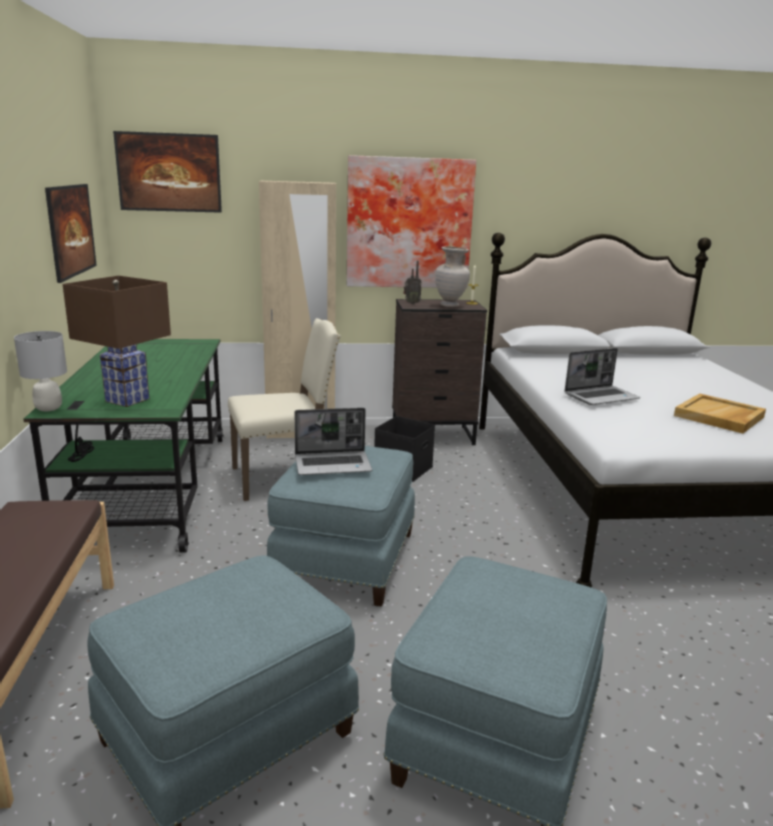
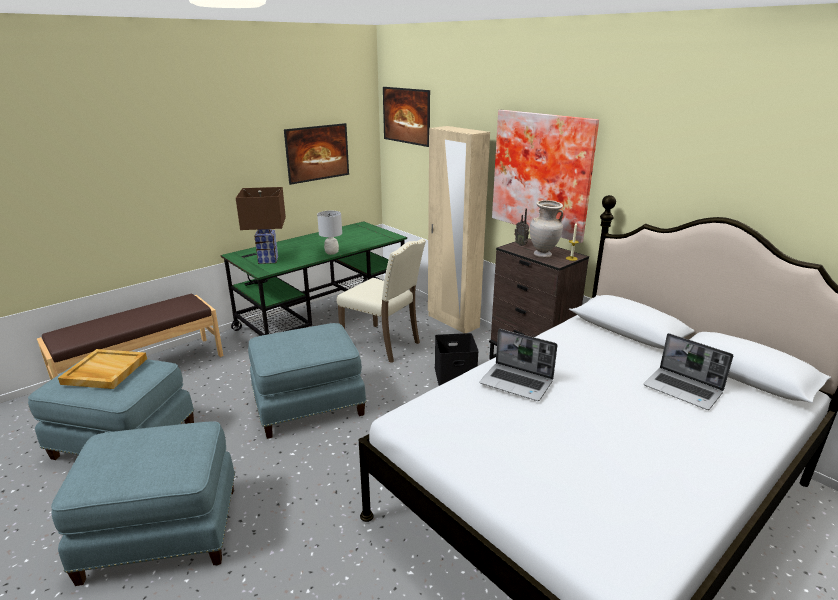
camera: 55 degrees right, 5 degrees up
(50, 408) = (237, 253): grey table lamp -> grey table lamp (332, 253)
(333, 464) = (295, 339): laptop -> laptop (683, 390)
(719, 417) = (564, 459): beige tray -> beige tray (104, 371)

